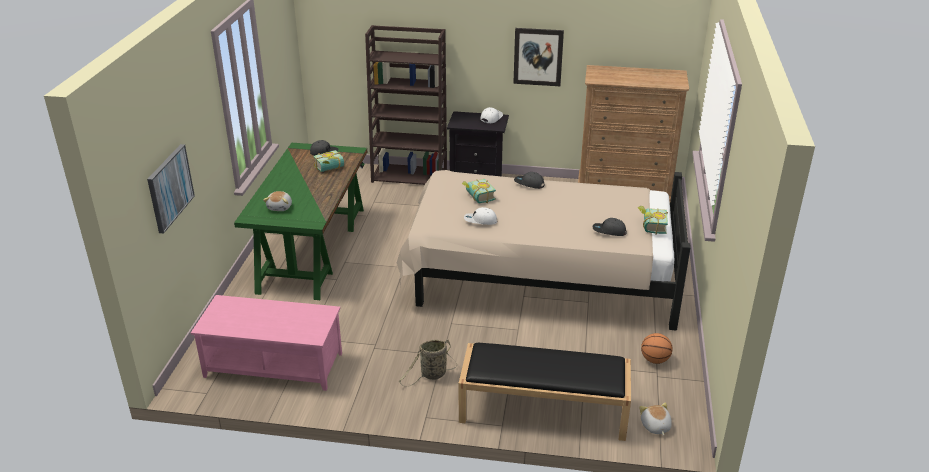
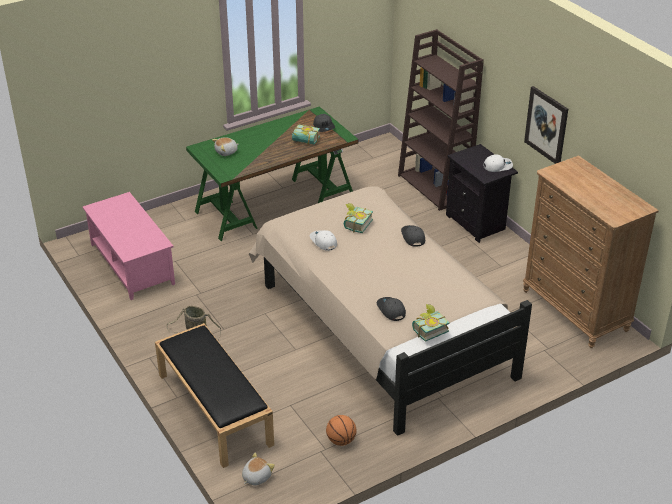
camera: 50 degrees right, 5 degrees up
(169, 187) = (115, 96): picture -> none

